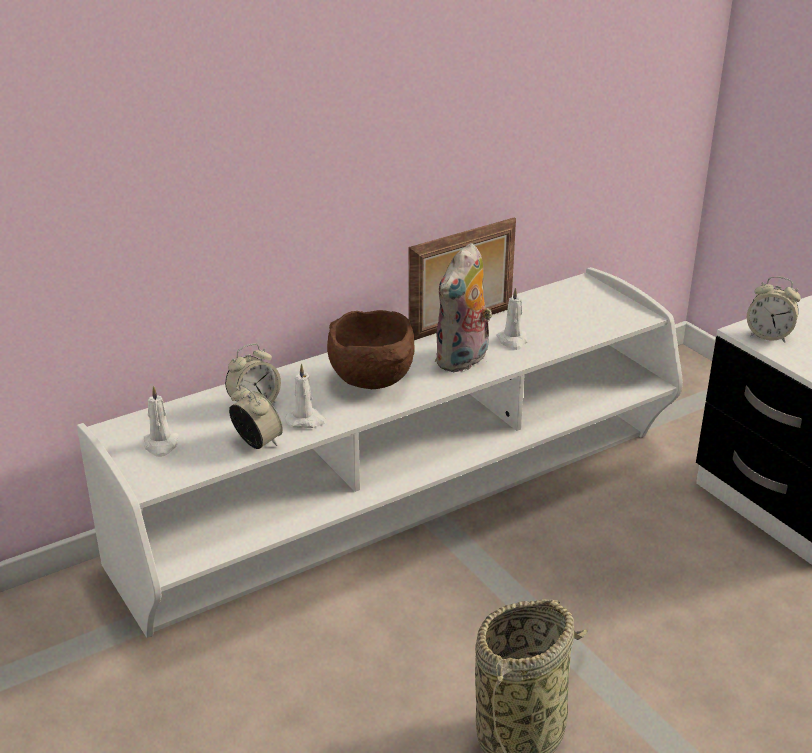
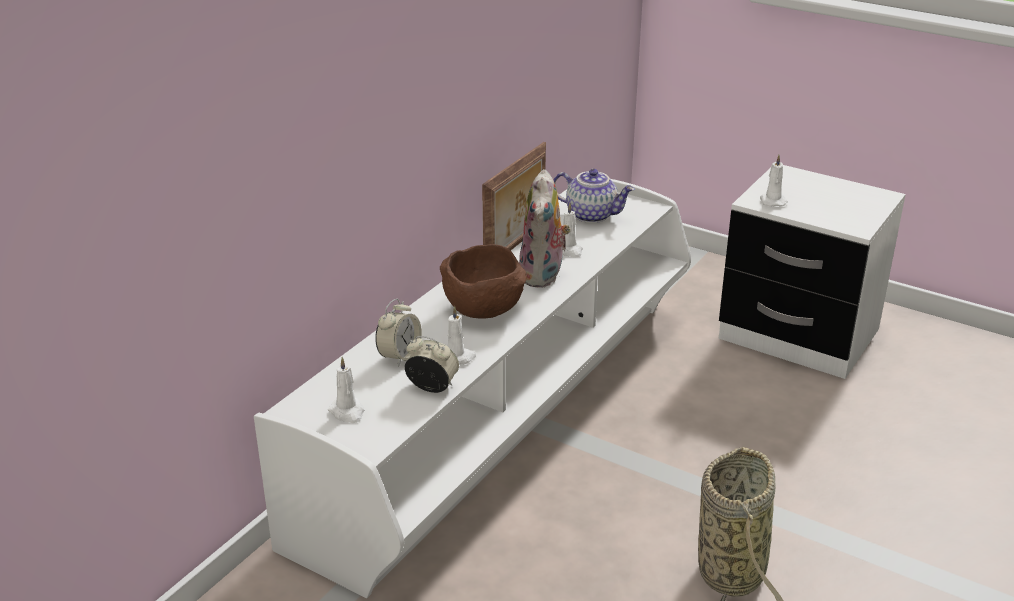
camera: 25 degrees left, 0 degrees up
(569, 310) = (592, 215): none -> teapot
(768, 336) = (772, 201): alarm clock -> white candle

